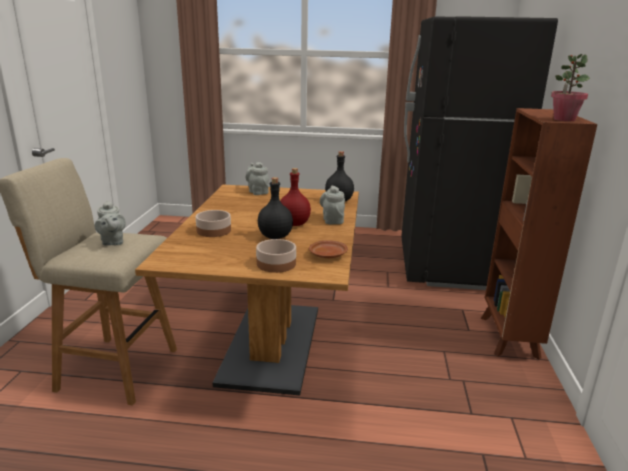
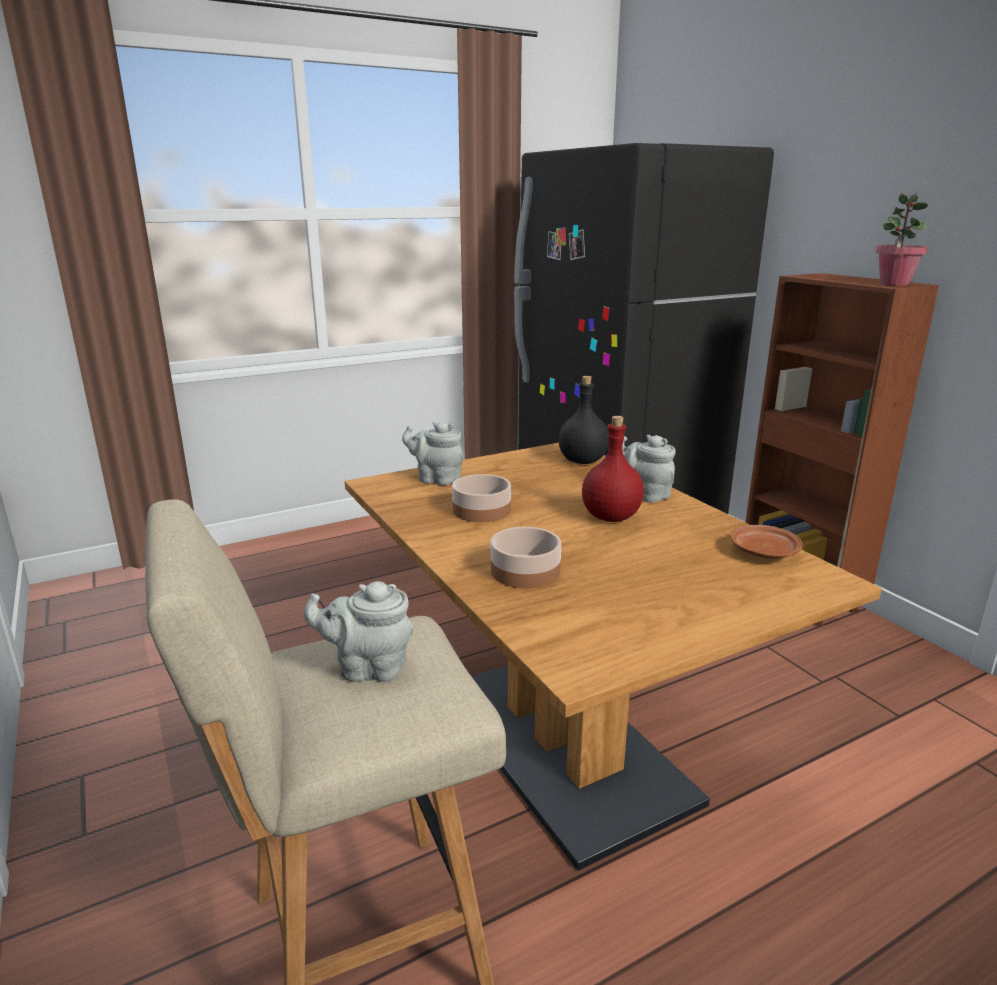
camera: 35 degrees left, 0 degrees up
(112, 242) = (368, 668): grey teapot -> grey teapot turned 150 degrees clockwise
(275, 237) = (635, 548): black bottle -> none
(276, 264) = (740, 594): bowl -> bowl (482, 511)

